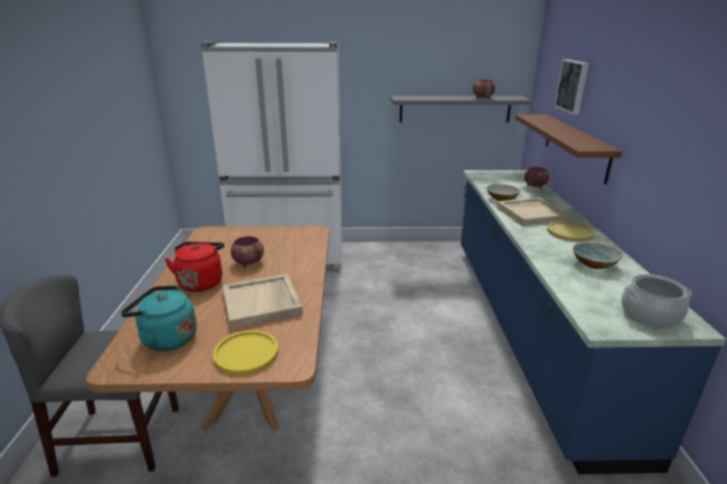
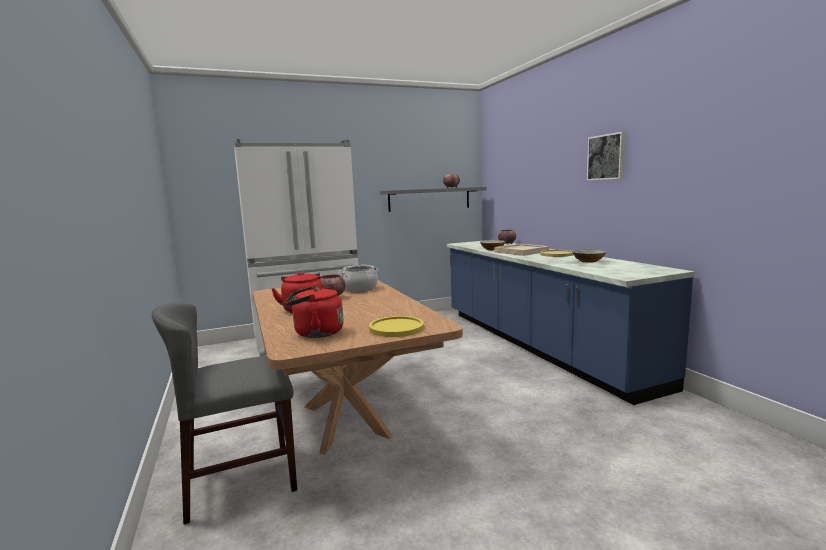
camera: 20 degrees left, 15 degrees down
(166, 339) = (315, 333): turquoise kettle -> red kettle
(262, 303) = (373, 310): beige tray -> none
(573, 86) = (521, 166): picture -> picture (607, 157)
(575, 146) = (534, 205): brown shelf -> none
(650, 316) = (646, 270): cooking pot -> cooking pot (360, 289)

